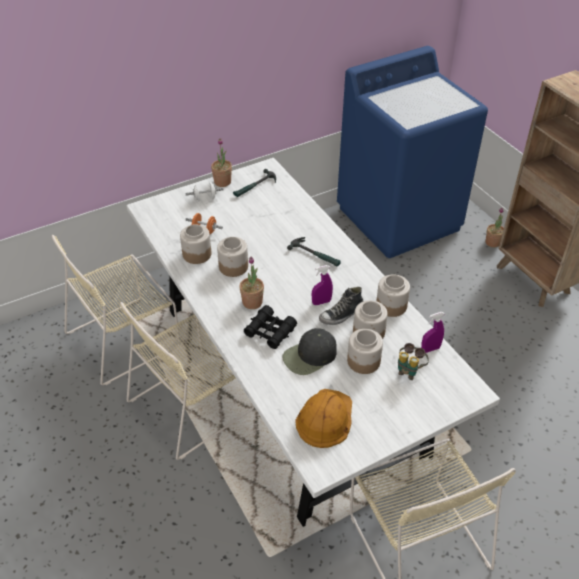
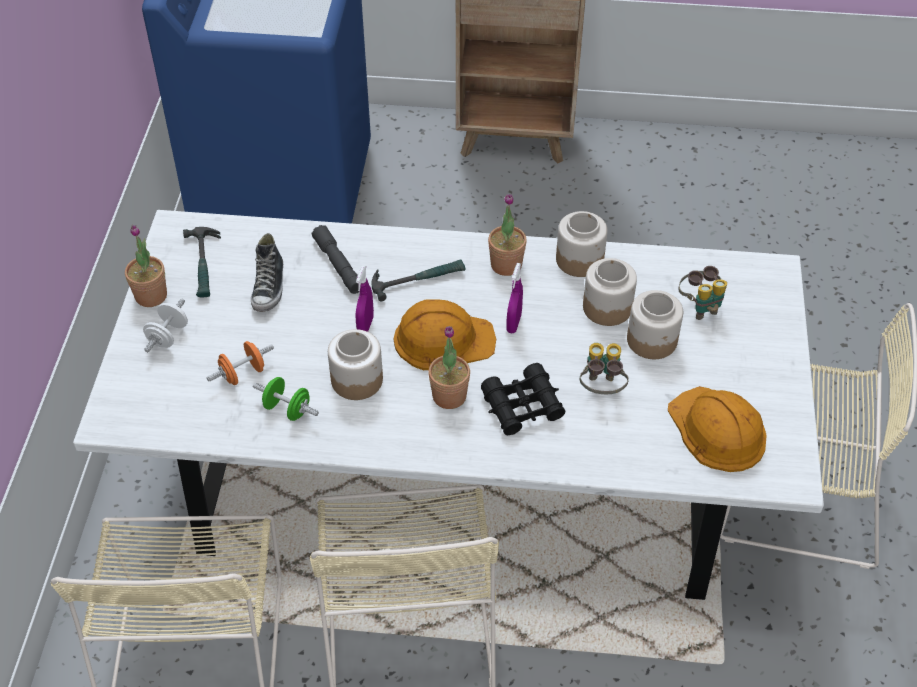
camera: 55 degrees left, 5 degrees up
(196, 254) = (287, 409): jar -> green dumbbell
(286, 282) = (443, 339): none -> orange hard hat
(297, 225) = (338, 265): none -> grey flashlight
(310, 356) = (601, 388): black cap -> binoculars
(341, 315) = (555, 316): shoe -> shoe (269, 287)
(430, 349) = (681, 268): purple spray bottle -> purple spray bottle (365, 326)
(492, 242) = (419, 132): potted plant -> potted plant (506, 265)

